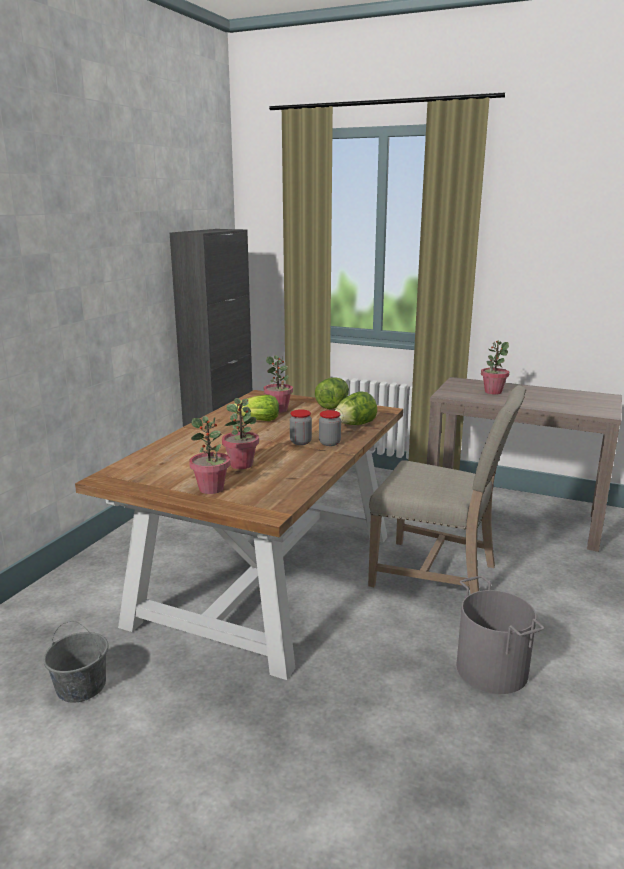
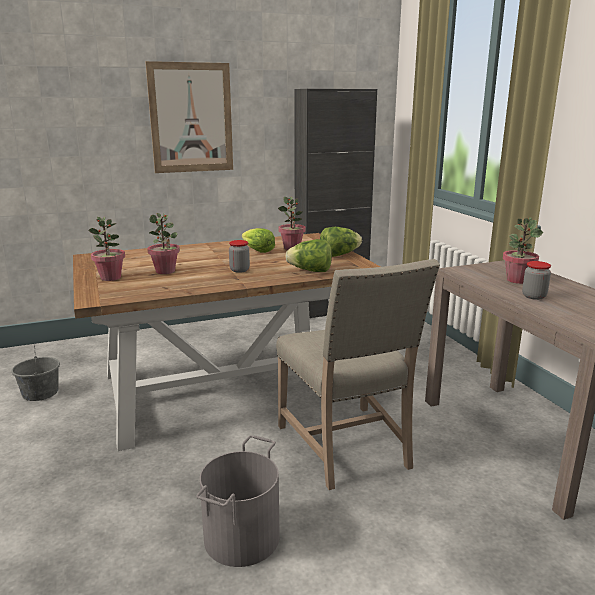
camera: 45 degrees right, 0 degrees up
(84, 277) = (191, 118): none -> picture
(329, 443) = (255, 276): jar -> jar (534, 296)

